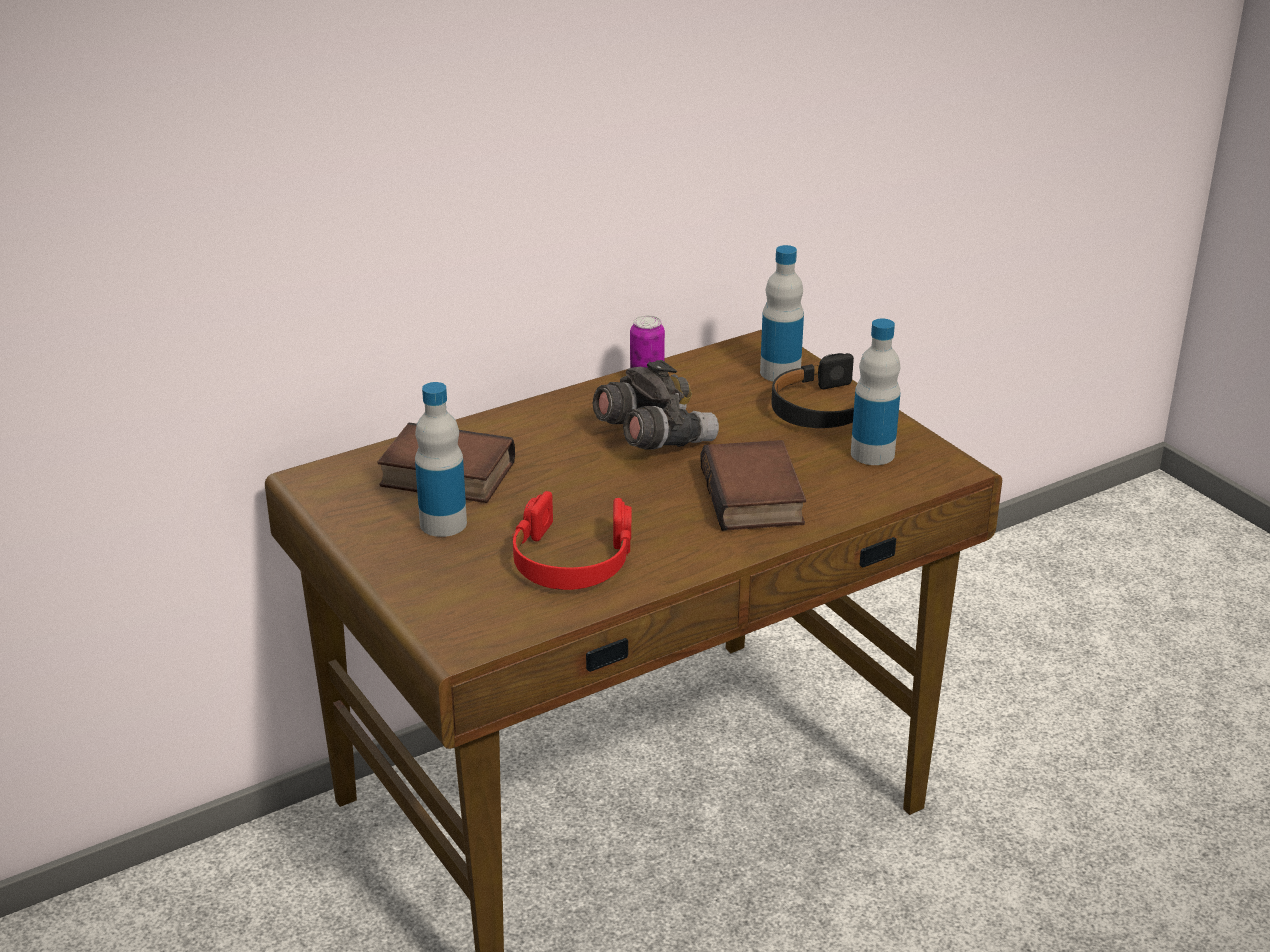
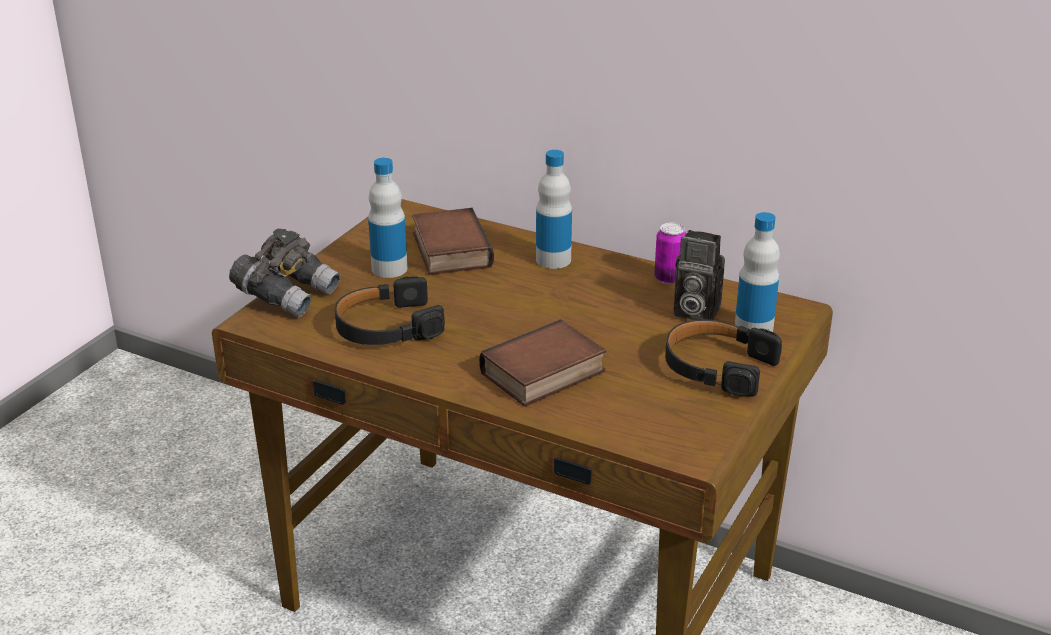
camera: 60 degrees right, 0 degrees up
(571, 559) = (387, 327): red headphones -> black headphones
(653, 438) = (584, 307): grey binoculars -> grey binoculars (287, 295)
(719, 388) = (693, 311): none -> camera
(872, 453) = (671, 408): bottle -> bottle (553, 260)

